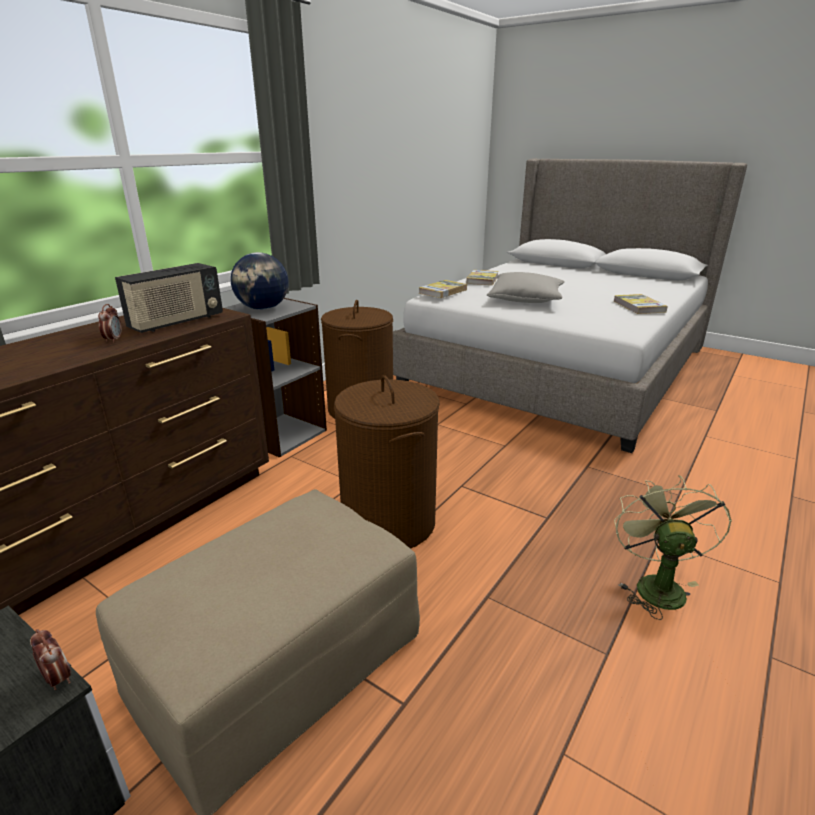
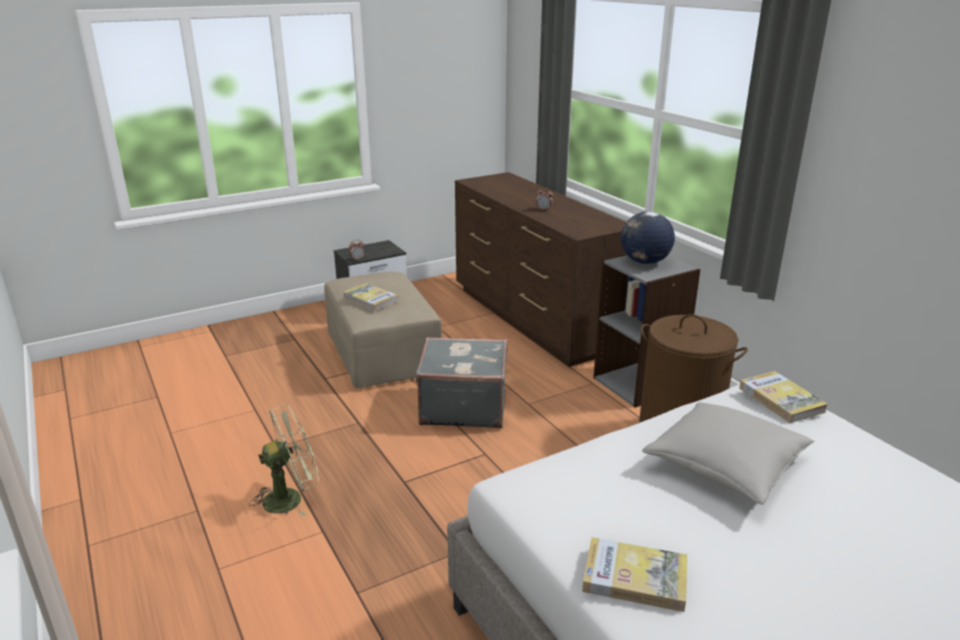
camera: 115 degrees right, 0 degrees up
(177, 322) = (570, 222): radio -> none
(389, 523) = (463, 406): brown laundry basket -> grey suitcase
(482, 280) = (881, 466): book -> book (371, 299)
(655, 584) = (291, 497): green fan -> green fan turned 60 degrees counterclockwise

